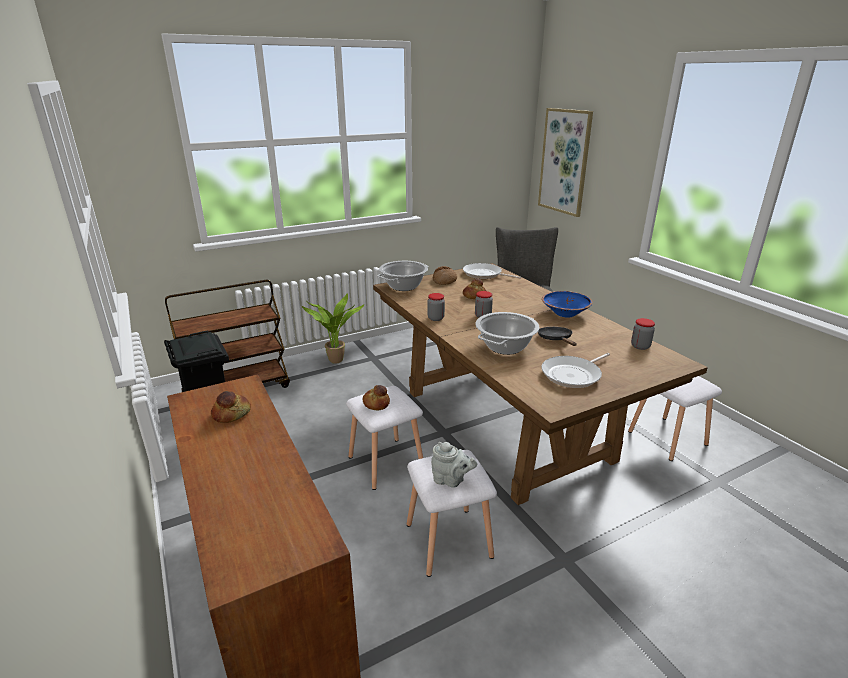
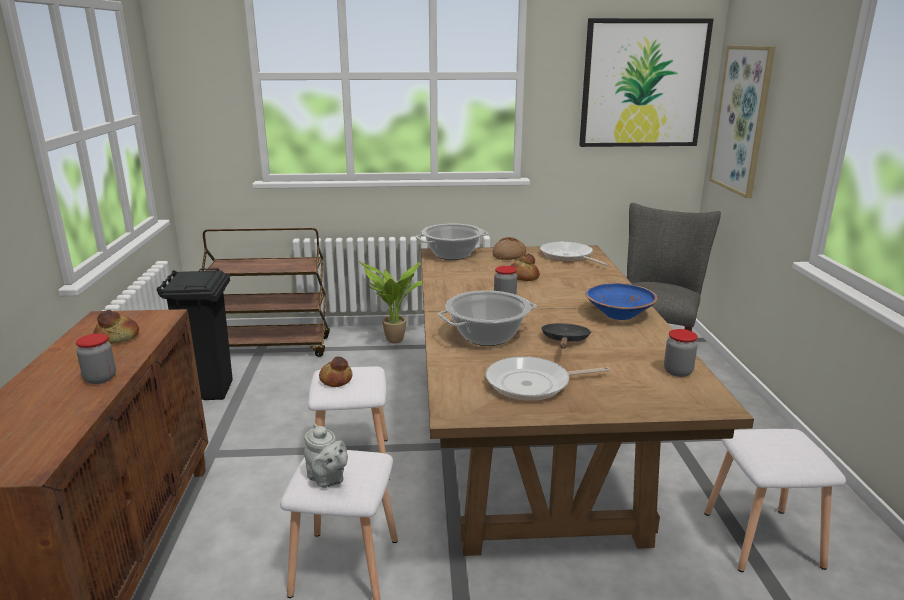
camera: 25 degrees right, 5 degrees down
(436, 318) = (444, 292): jar -> jar (100, 378)
(491, 137) = (643, 84): none -> picture

